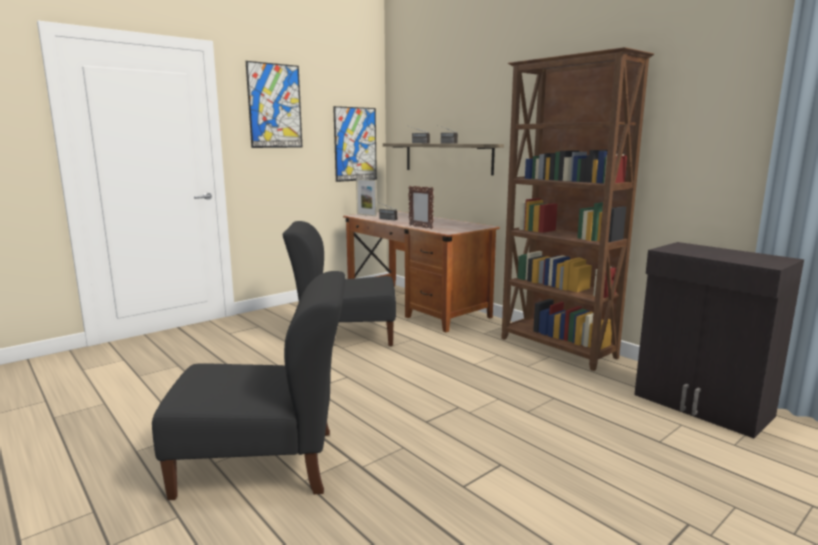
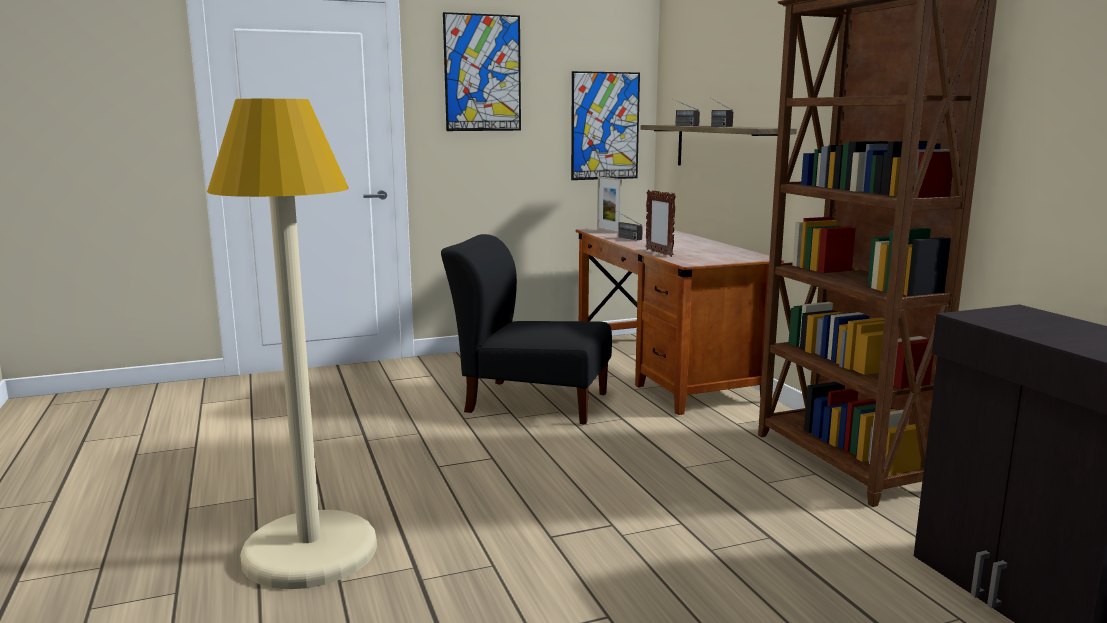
camera: 20 degrees right, 0 degrees up
(265, 464) = (310, 552): black chair -> beige floor lamp

